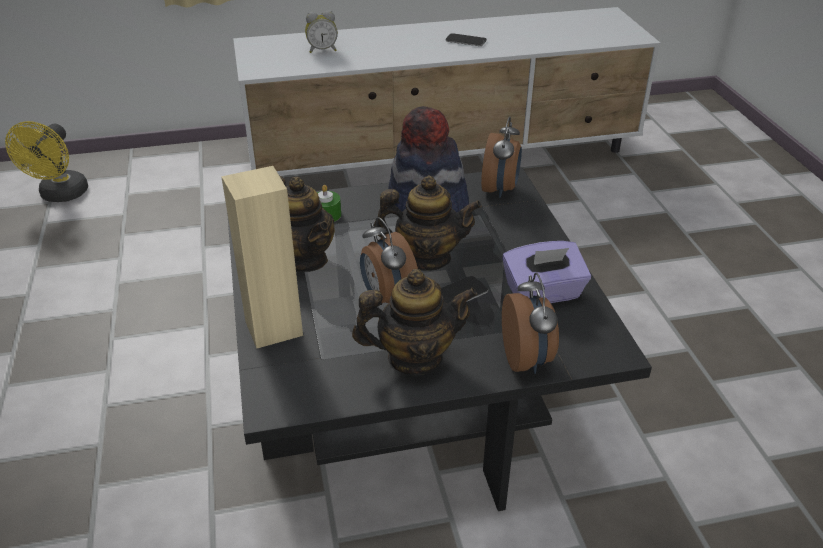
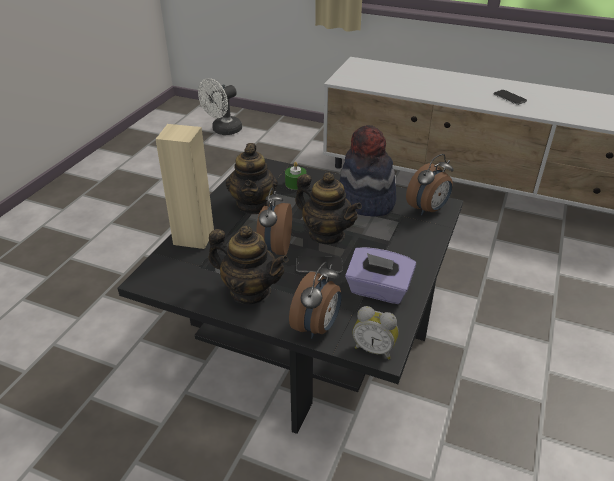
camera: 35 degrees right, 0 degrees up
(61, 196) = (223, 131): yellow fan -> white fan
(322, 50) = (398, 78): alarm clock -> alarm clock (374, 349)

